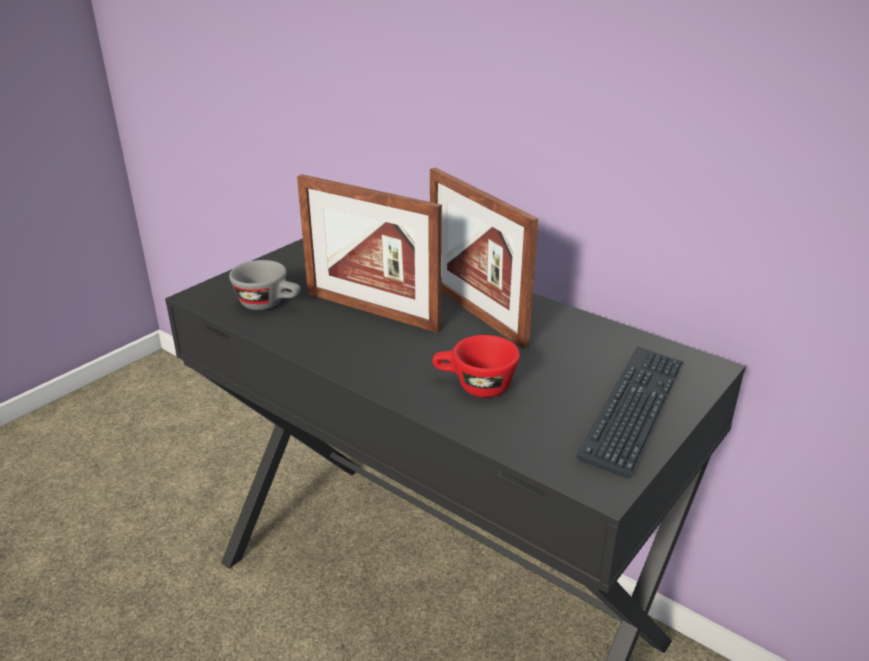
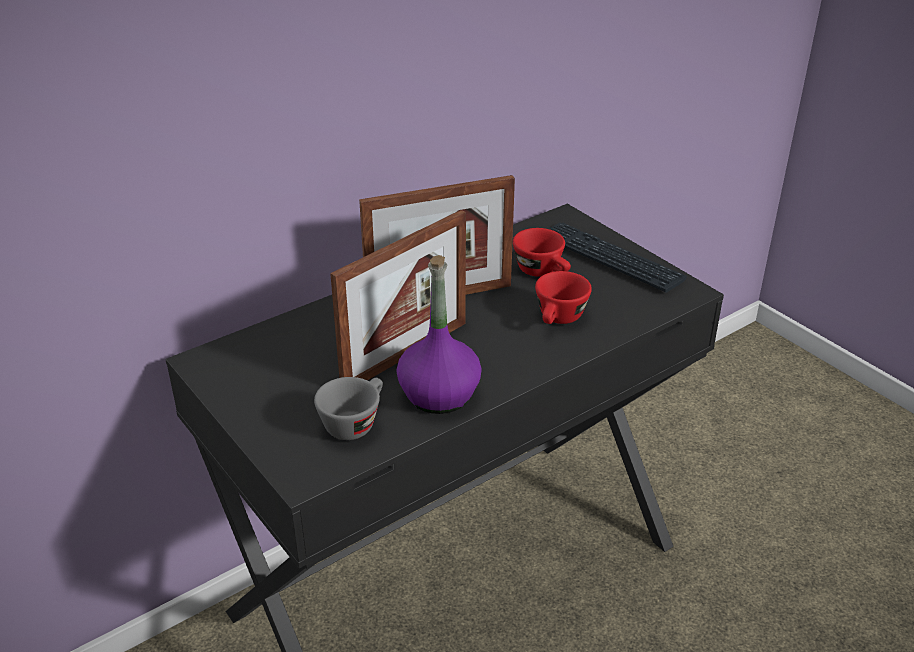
camera: 75 degrees left, 5 degrees up
(317, 335) = (439, 394): none -> purple bottle
(567, 365) = (543, 272): none -> red cup

